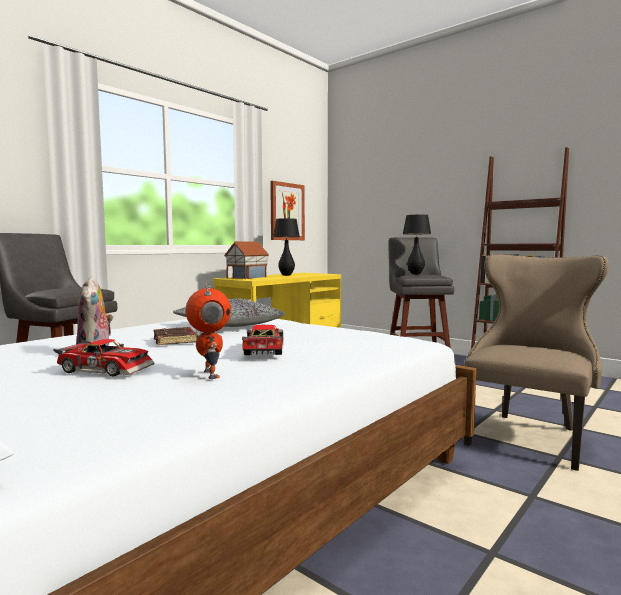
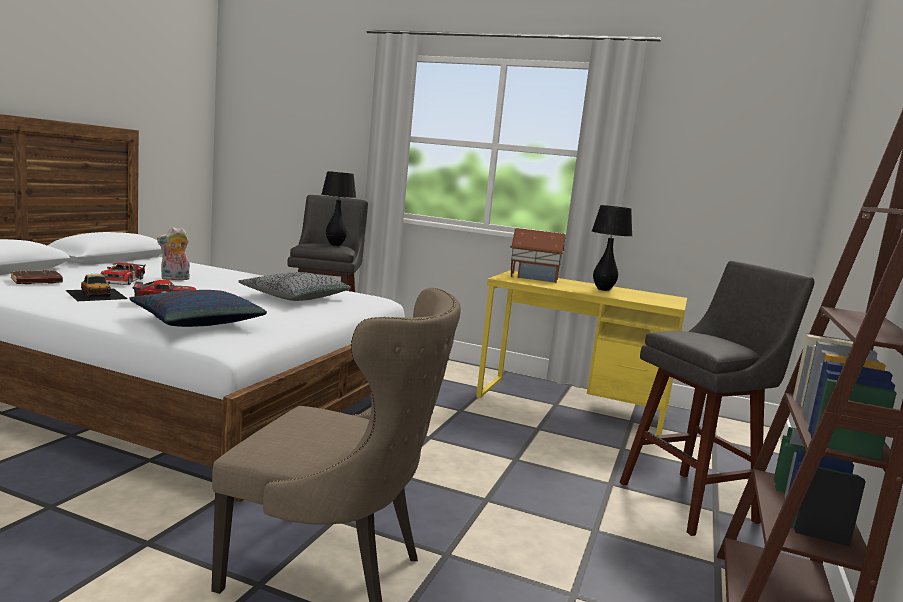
camera: 70 degrees right, 5 degrees up
(176, 340) = (218, 288): brown book -> brown book (36, 281)
(209, 374) = (96, 294): toy robot -> toy car
(287, 212) = (701, 197): picture -> none
(354, 343) = (197, 321): none -> blue pillow
(416, 274) = (707, 335): black table lamp -> black table lamp (335, 245)

